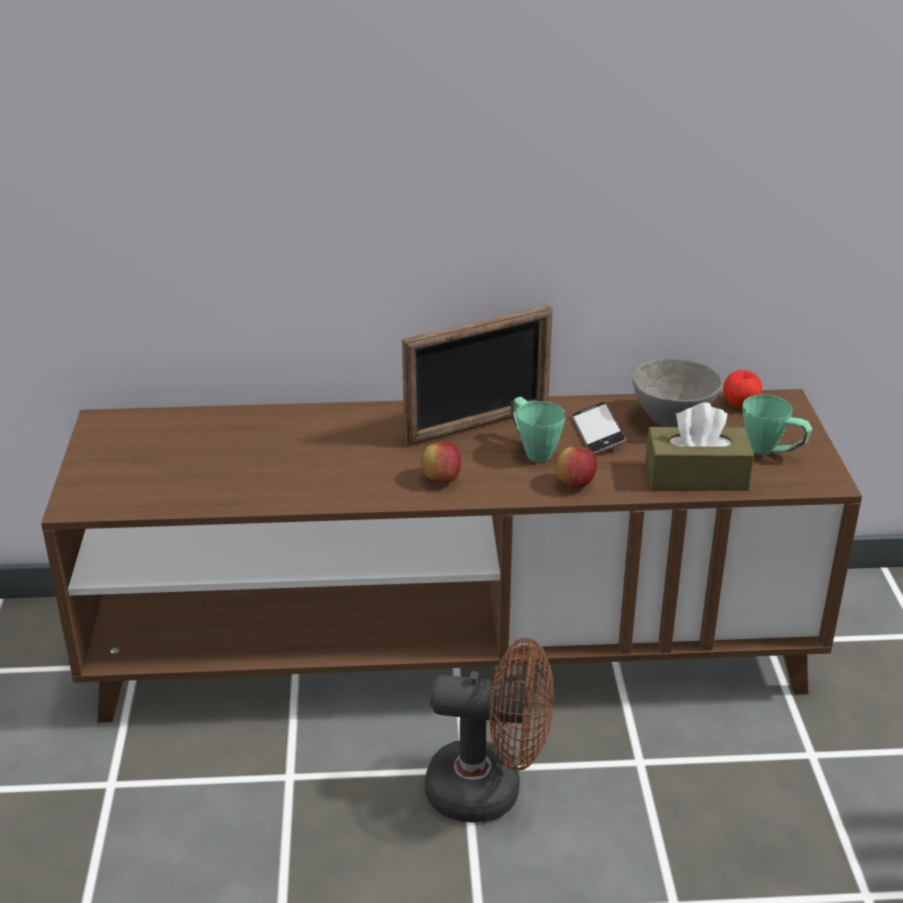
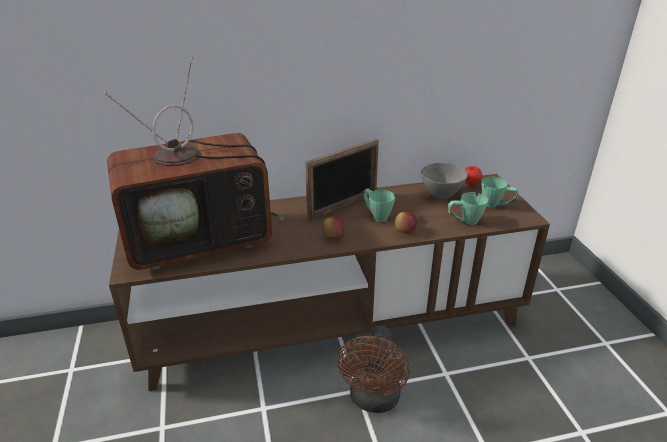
camera: 10 degrees left, 0 degrees up
(210, 461) = (202, 238): none -> television
(490, 790) = (373, 400): brown fan -> brown fan turned 105 degrees clockwise
(598, 434) = (406, 204): phone -> none
(696, 476) = (464, 222): brown tissue box -> green mug

